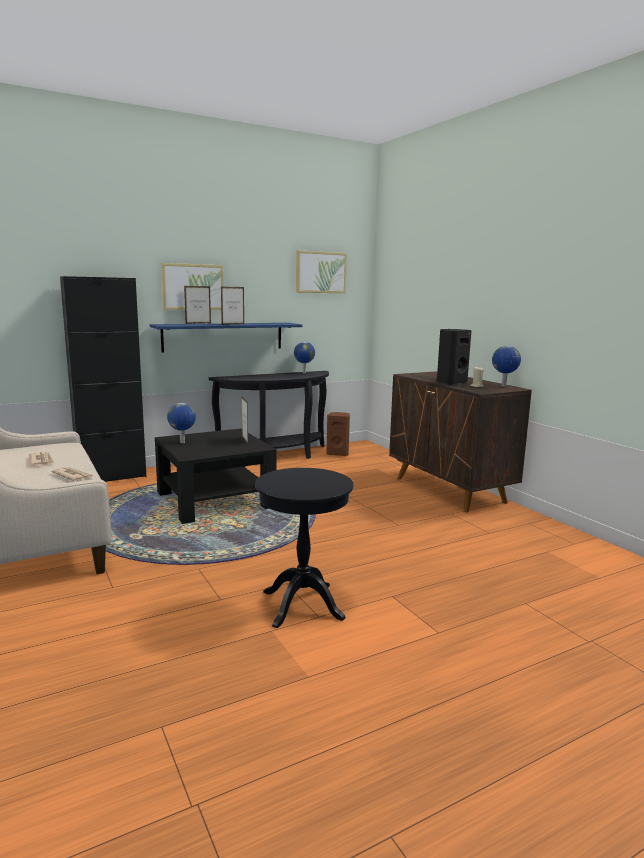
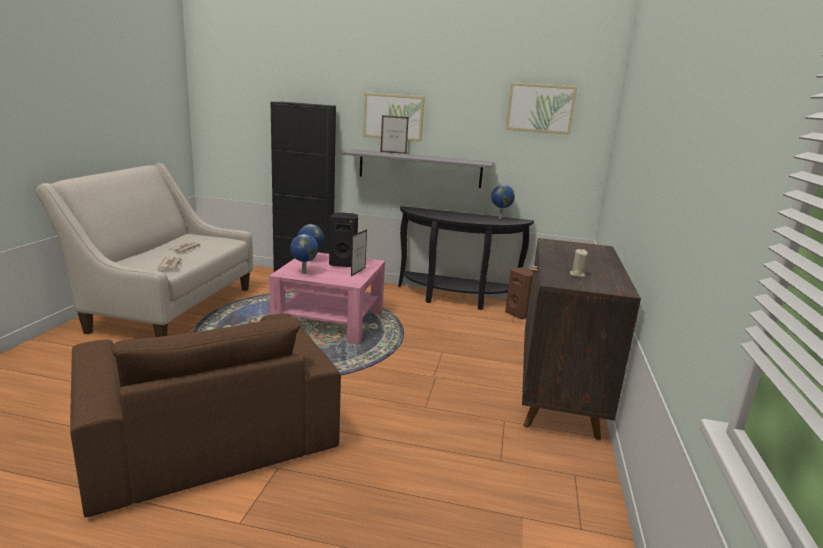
camera: 40 degrees right, 5 degrees up
(215, 500) = (329, 320): black coffee table -> pink coffee table
(223, 336) = (420, 168): blue shelf -> grey shelf
(233, 324) = (417, 157): picture frame -> none
(302, 605) = (207, 435): black side table -> brown armchair
(450, 382) = (562, 262): black speaker -> black speaker (344, 264)
(503, 386) = (617, 283): globe -> globe (303, 273)

